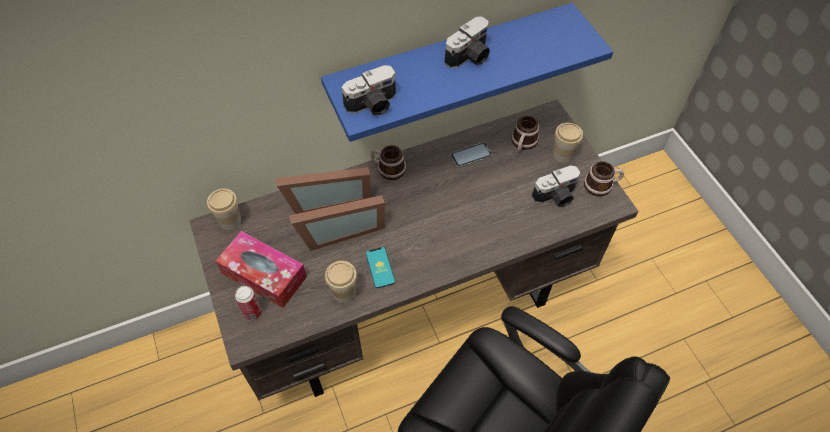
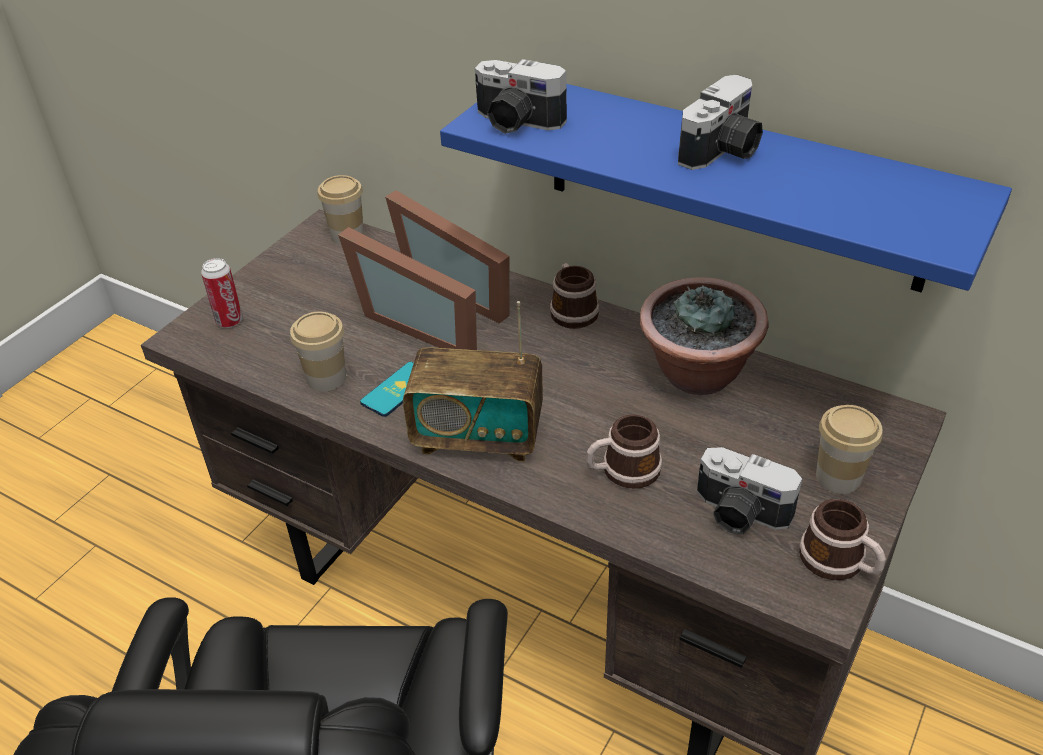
camera: 55 degrees right, 15 degrees down
(264, 275) = (292, 300): tissue box -> none
(440, 255) = (478, 437): none -> radio
(470, 57) = (723, 151): camera -> camera turned 60 degrees counterclockwise
(471, 155) = (697, 375): phone -> potted plant
(522, 143) = (796, 418): mug -> mug (623, 471)

